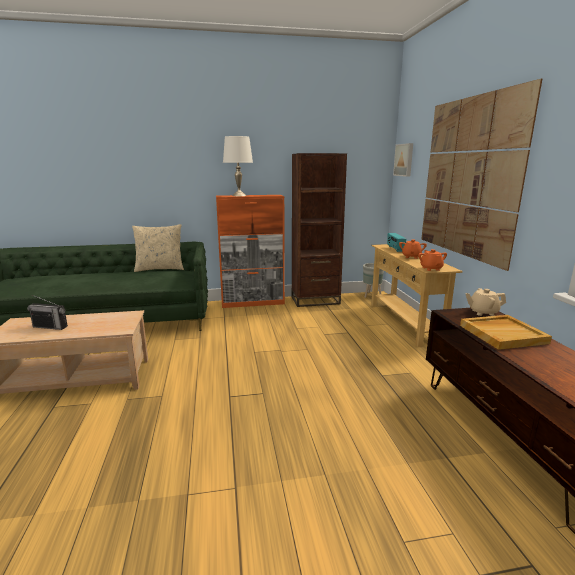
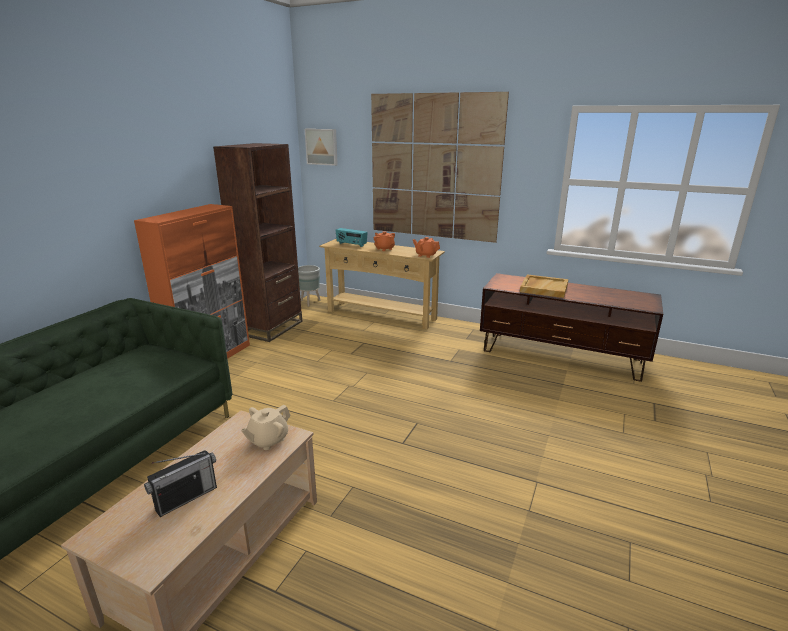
camera: 55 degrees left, 5 degrees up
(160, 269) = (97, 361): beige pillow -> none
(239, 195) = (174, 215): white table lamp -> none
(482, 312) = (505, 278): beige teapot -> beige teapot (268, 440)

